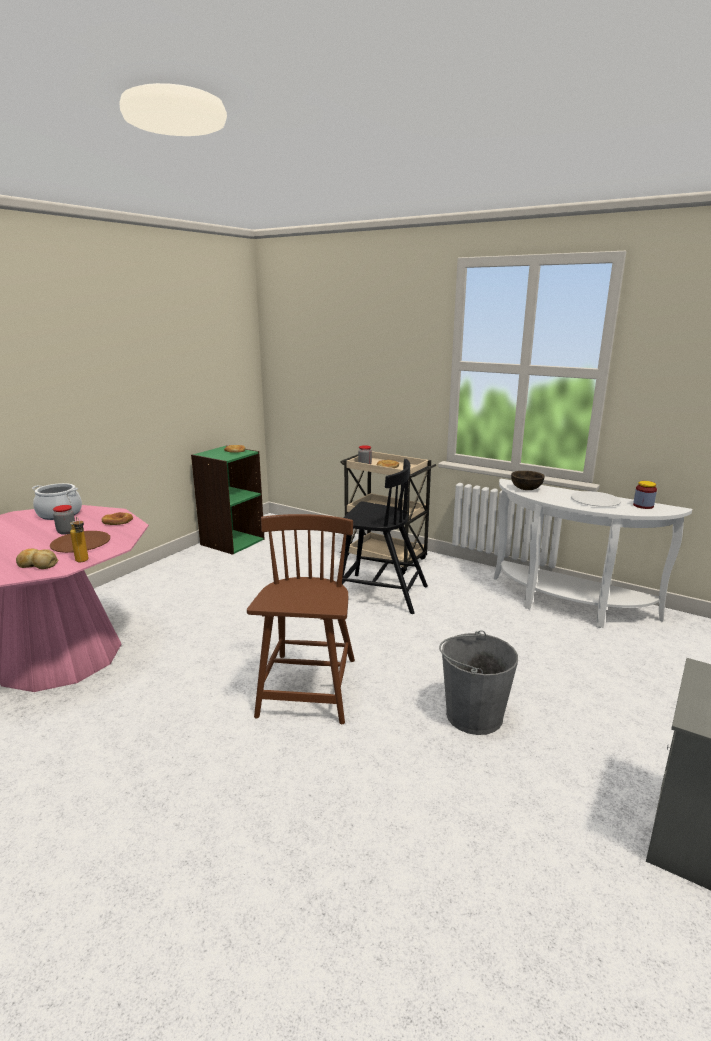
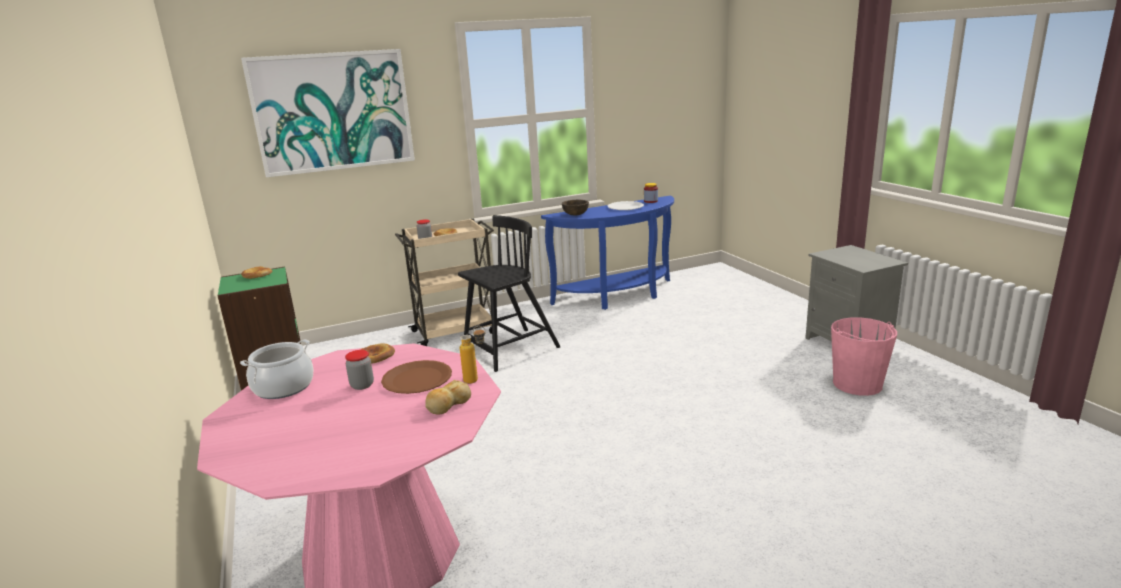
camera: 55 degrees left, 0 degrees up
(308, 689) = (613, 416): brown chair -> none
(345, 336) = (333, 112): none -> picture
(473, 715) = (704, 365): grey bucket -> none
(567, 606) = (619, 297): white console table -> blue console table
(575, 883) = (857, 384): none -> pink bucket

